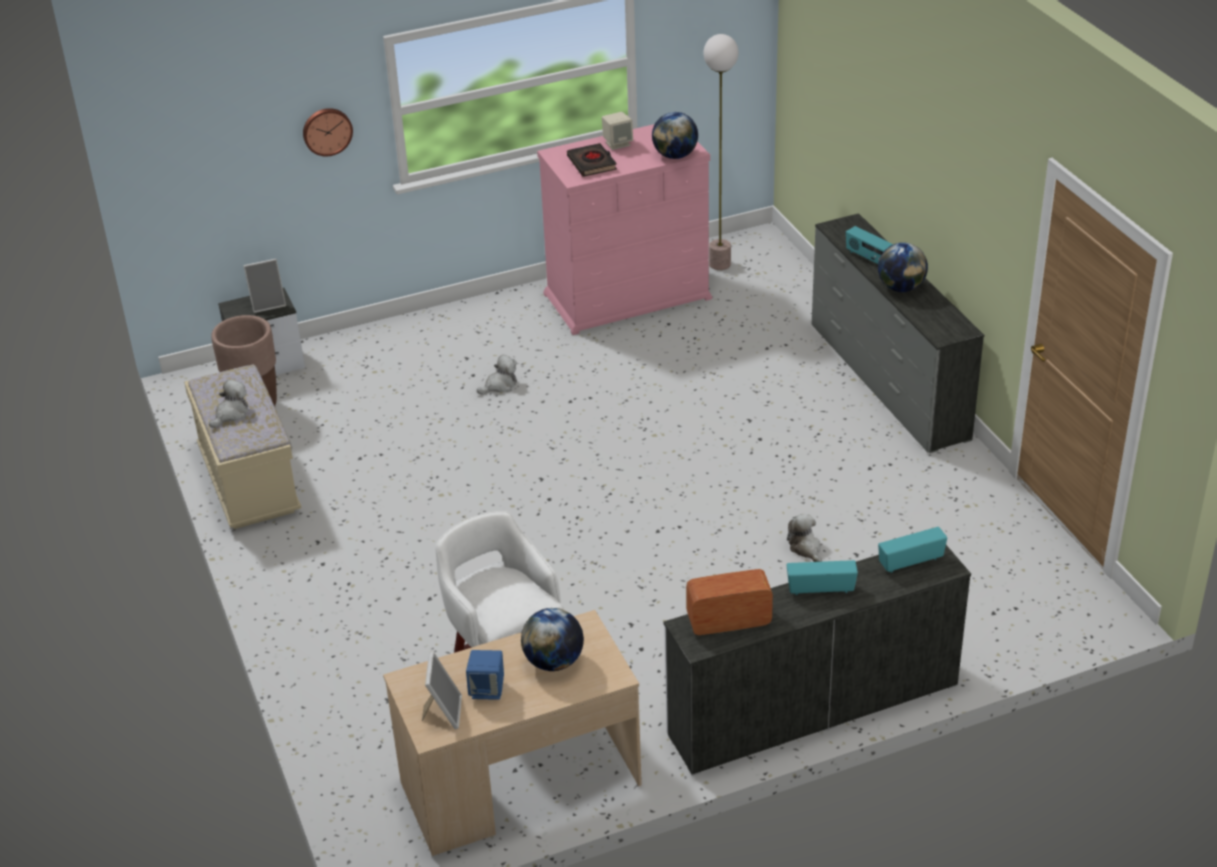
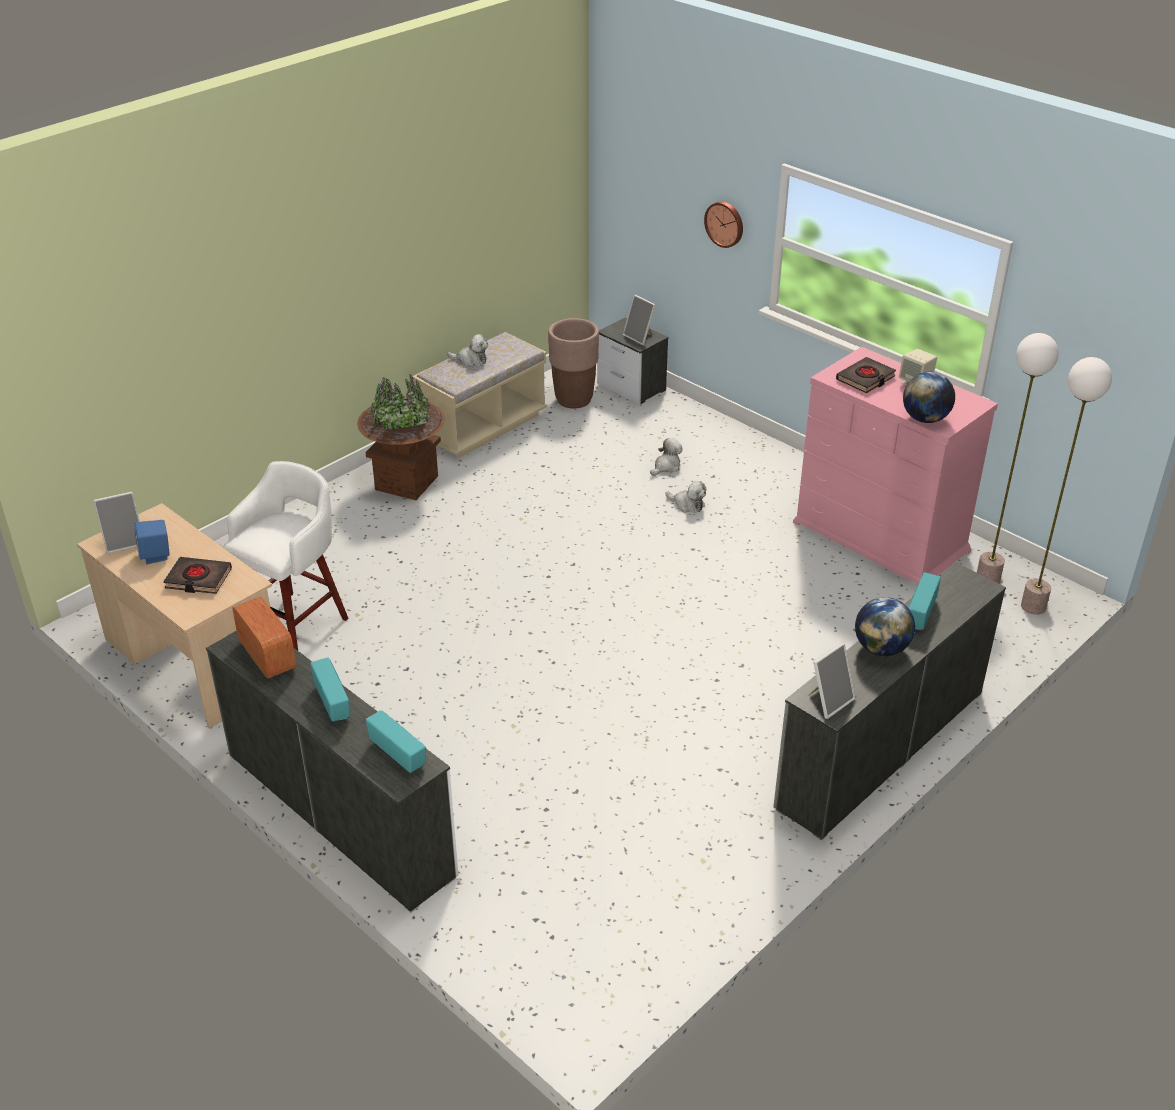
camera: 65 degrees right, 0 degrees up
(310, 561) = (406, 482): none -> brown planter
(554, 662) = (198, 579): globe -> black book
(767, 255) = (1033, 606): none -> floor lamp
(806, 548) = (566, 753): plush toy -> plush toy (666, 466)
(949, 328) = (829, 701): none -> picture frame

